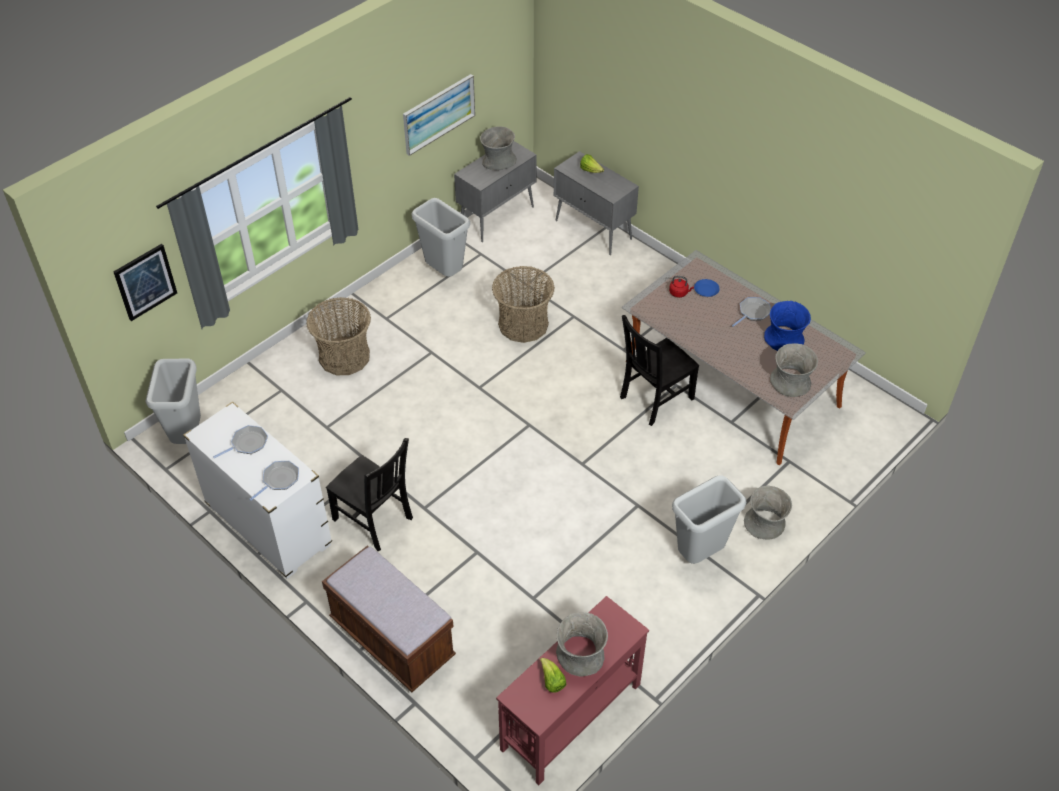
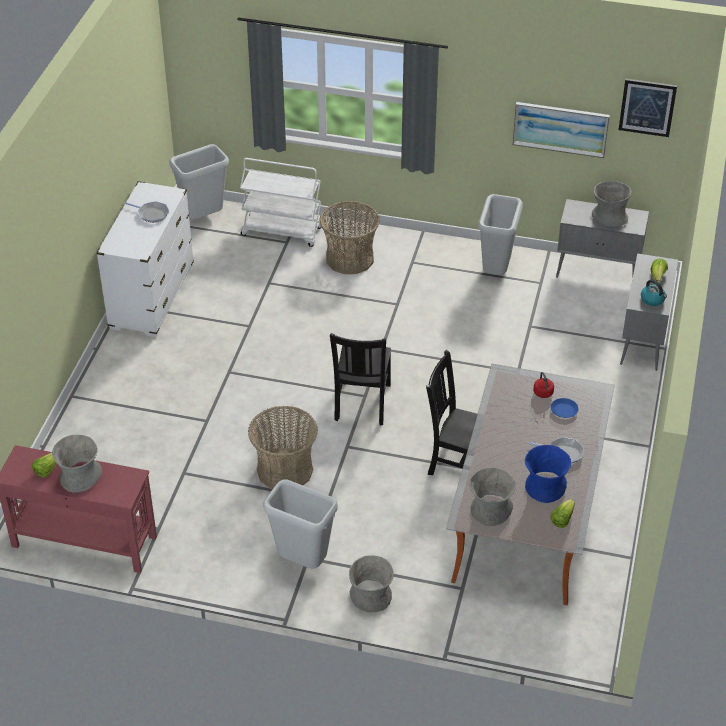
camera: 60 degrees right, 5 degrees down
(145, 282) = (223, 74): picture -> picture (647, 107)
(263, 386) = (282, 231): none -> white cart
(279, 479) = (129, 244): frying pan -> none
(374, 520) = (196, 350): black chair -> black chair (362, 404)
(392, 639) = (92, 409): brown bench -> none
(523, 324) = (478, 344): basket -> basket (285, 470)
(614, 185) = (653, 299): none -> kettle
(824, 346) = (562, 519): none -> lettuce

